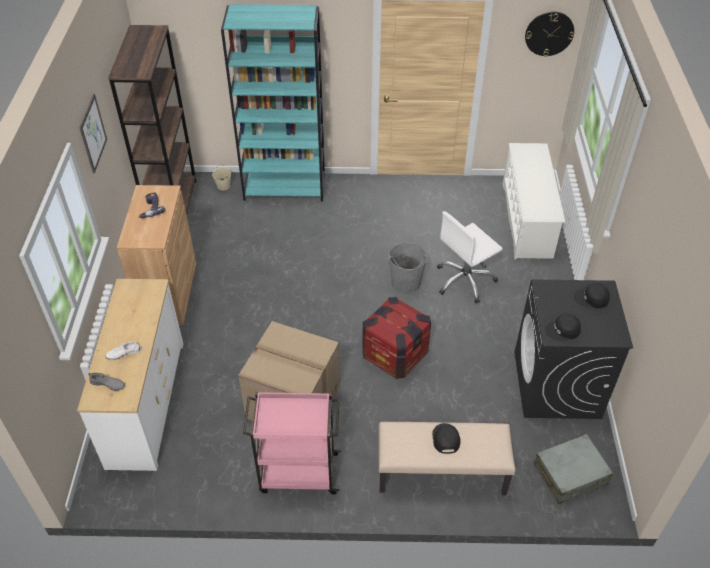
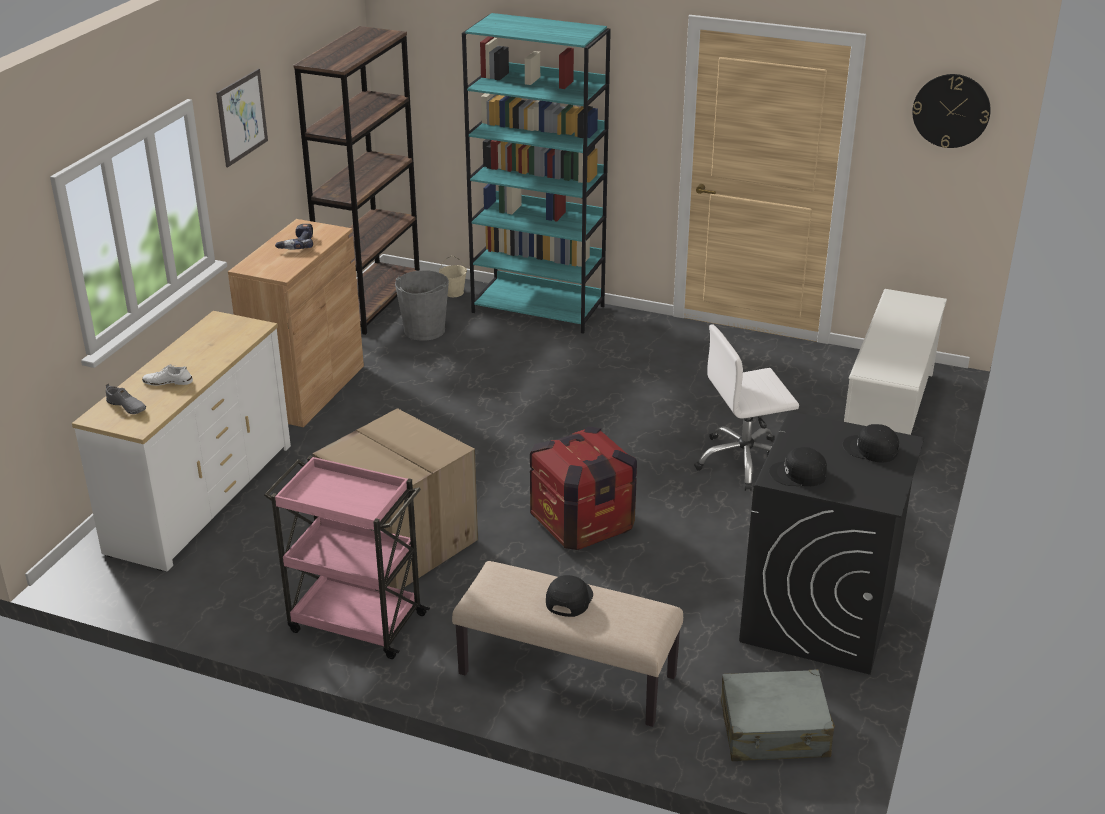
camera: 20 degrees right, 15 degrees down
(406, 283) = (650, 446): grey bucket -> grey bucket (424, 330)

